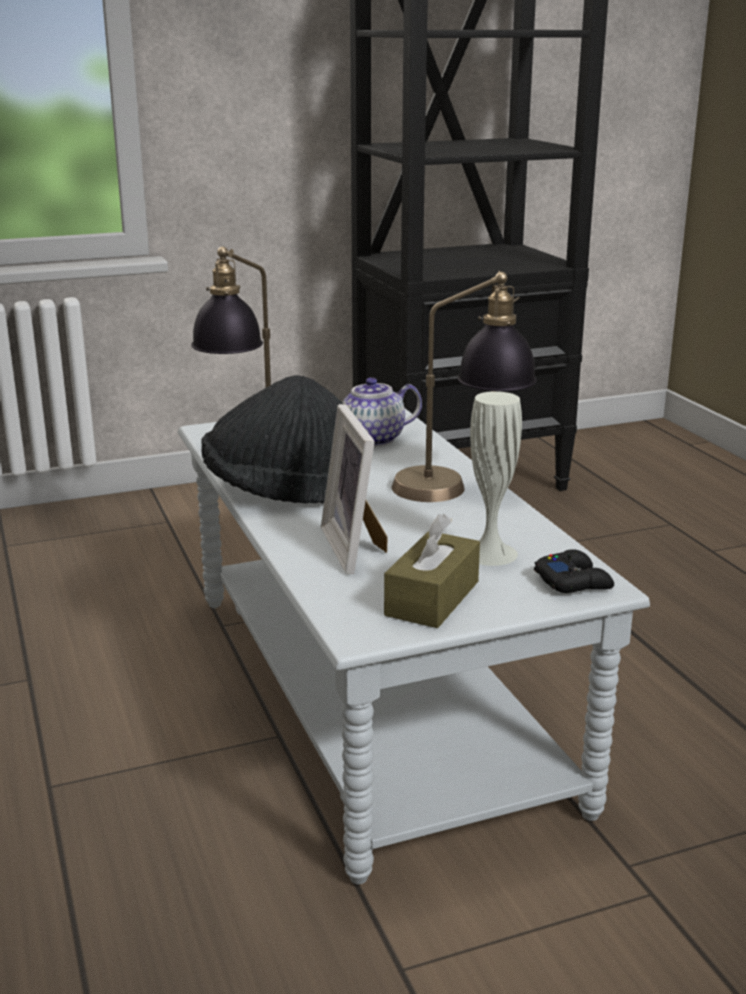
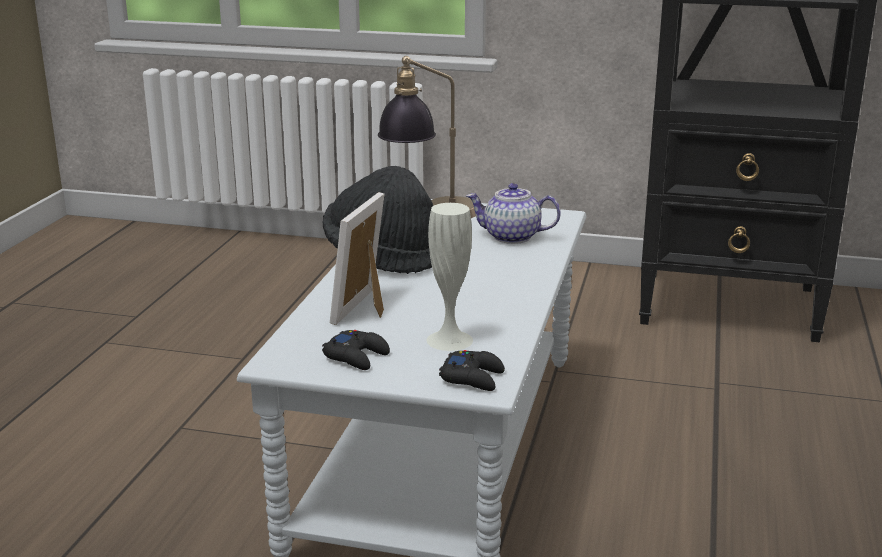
camera: 35 degrees right, 0 degrees up
(432, 598) = (357, 356): brown tissue box -> black game controller
(460, 488) = (513, 289): table lamp -> none

